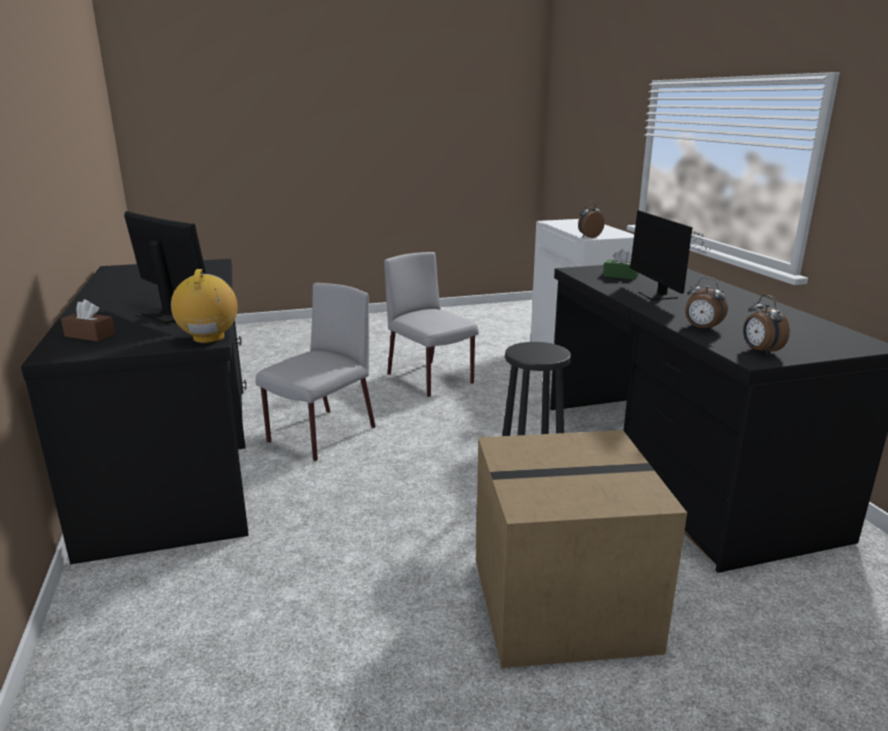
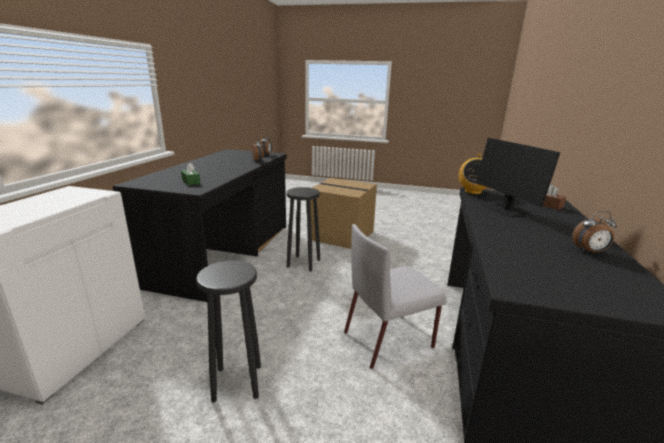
camera: 150 degrees left, 0 degrees up
(431, 379) = (236, 382): grey chair -> black stool
(588, 237) = (100, 194): alarm clock -> alarm clock (589, 252)
(659, 297) = (223, 170): monitor -> none

